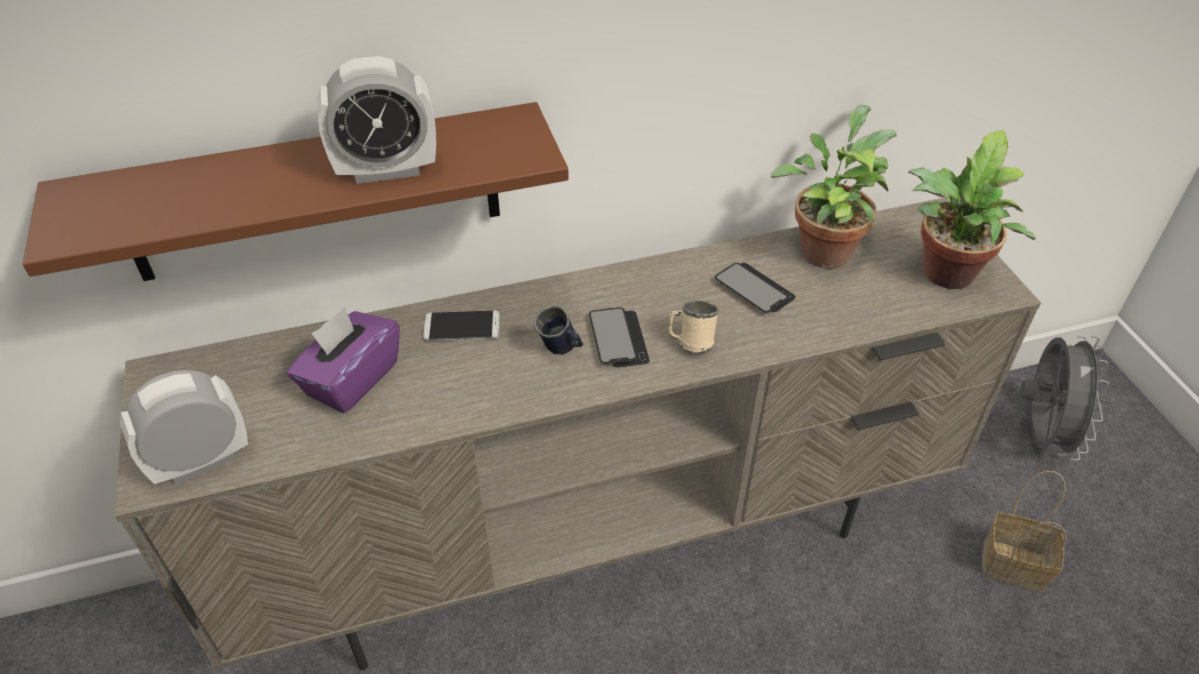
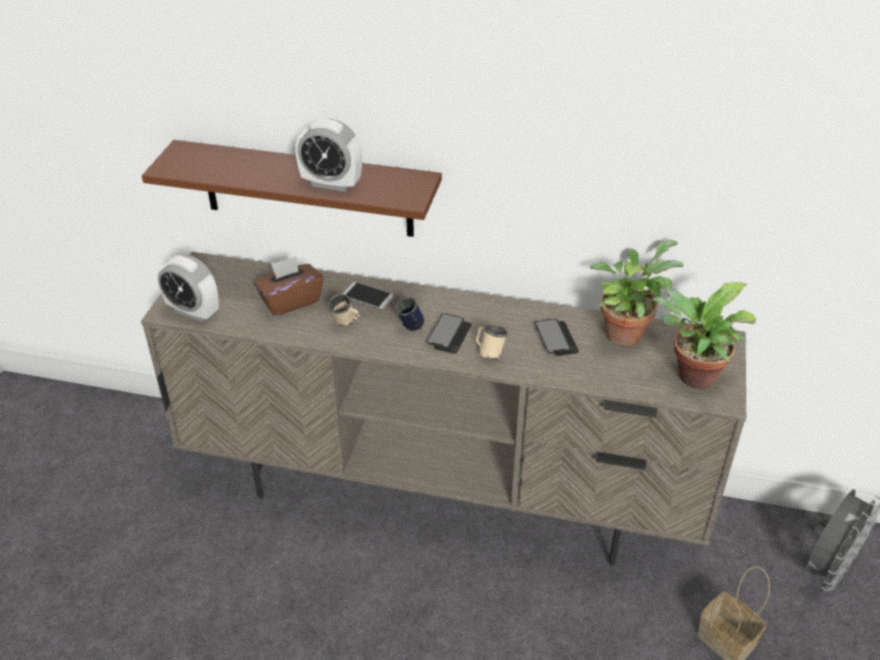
camera: 30 degrees right, 5 degrees down
(201, 461) = (193, 312): alarm clock -> alarm clock turned 150 degrees counterclockwise
(351, 379) = (290, 301): purple tissue box -> brown tissue box
(464, 381) = (346, 324): none -> beige mug

